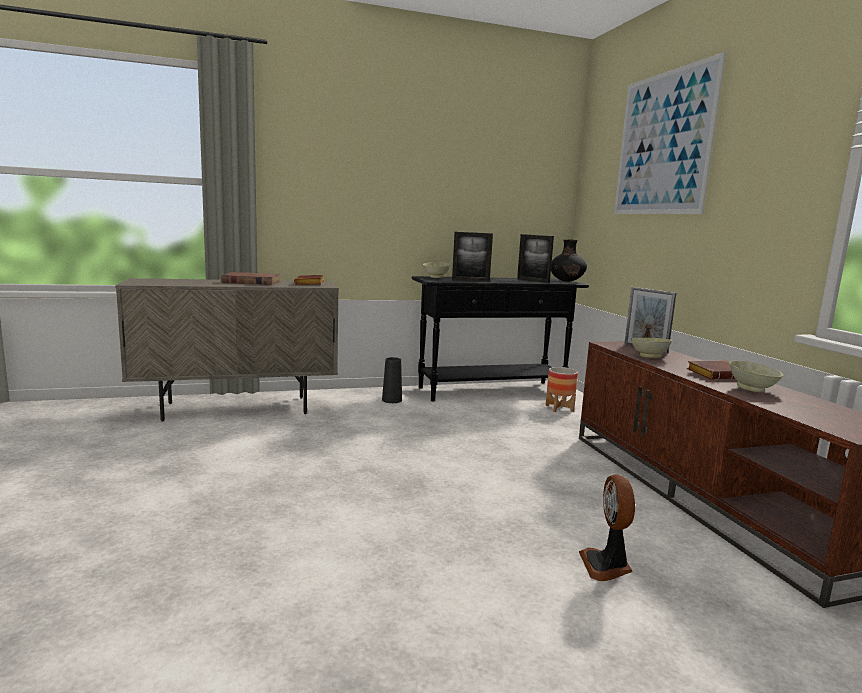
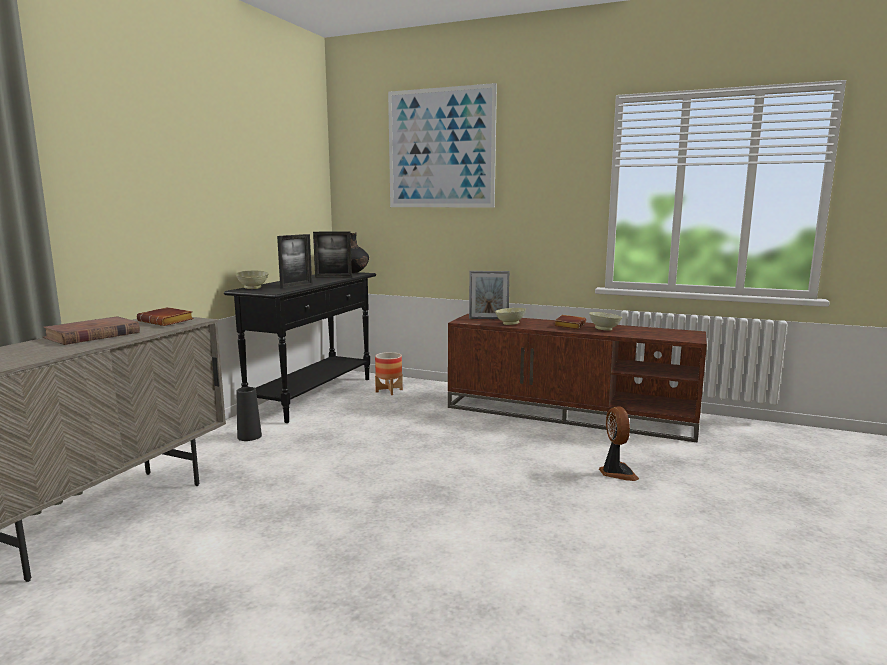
camera: 50 degrees left, 0 degrees up
(606, 566) = (616, 472): fan -> fan turned 135 degrees counterclockwise

